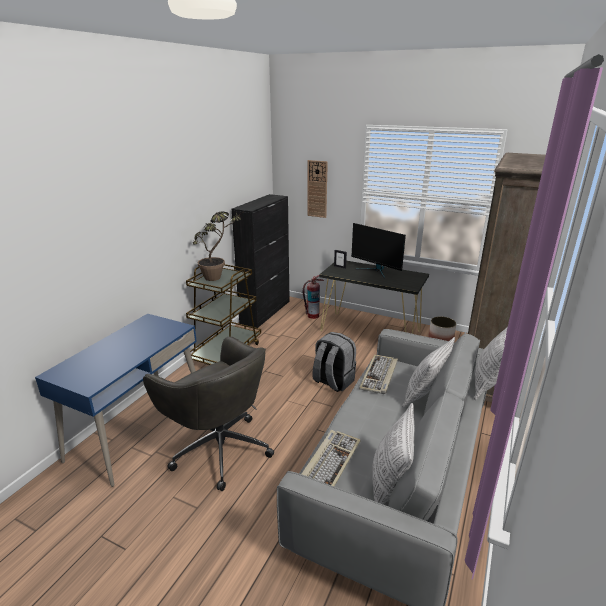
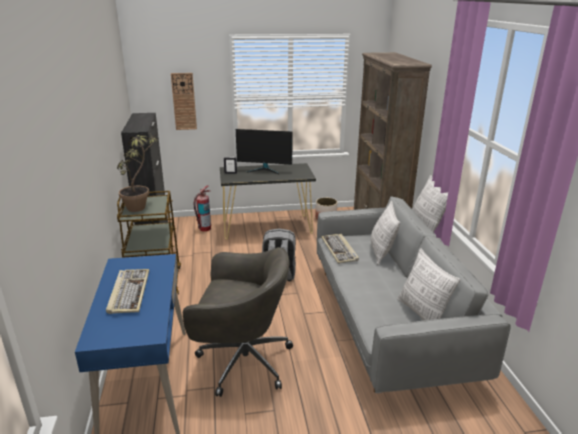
camera: 35 degrees left, 0 degrees up
(330, 462) = (374, 317): keyboard -> keyboard (129, 292)

